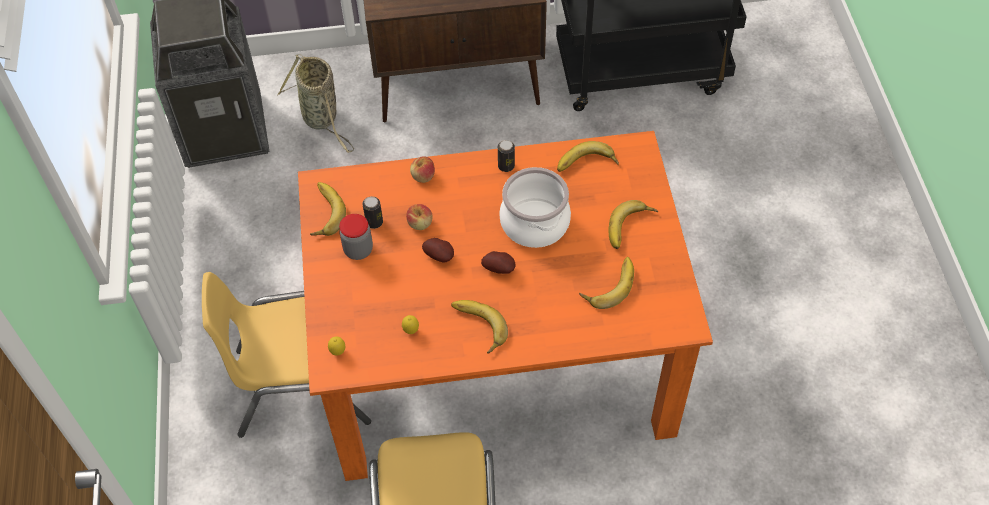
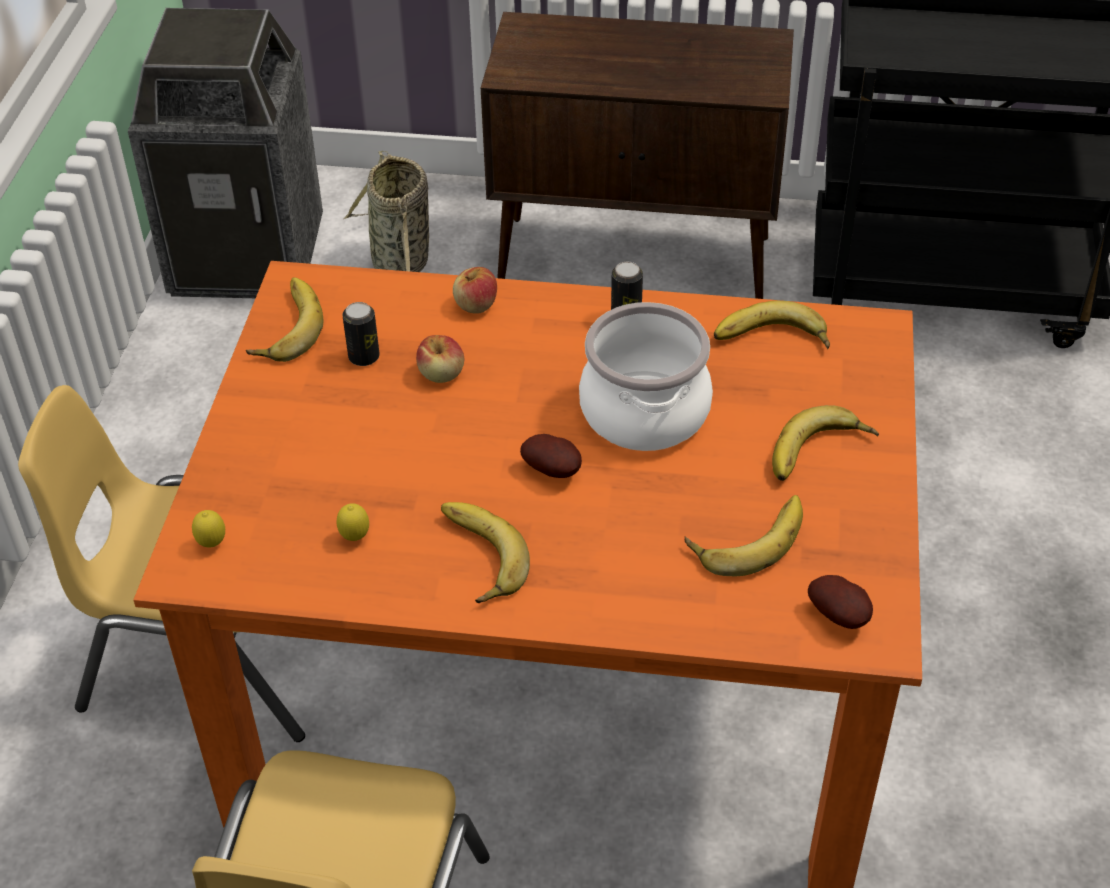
camera: 15 degrees right, 10 degrees down
(358, 250) = (318, 393): jar -> none
(440, 256) = (456, 430): potato -> potato (840, 616)

